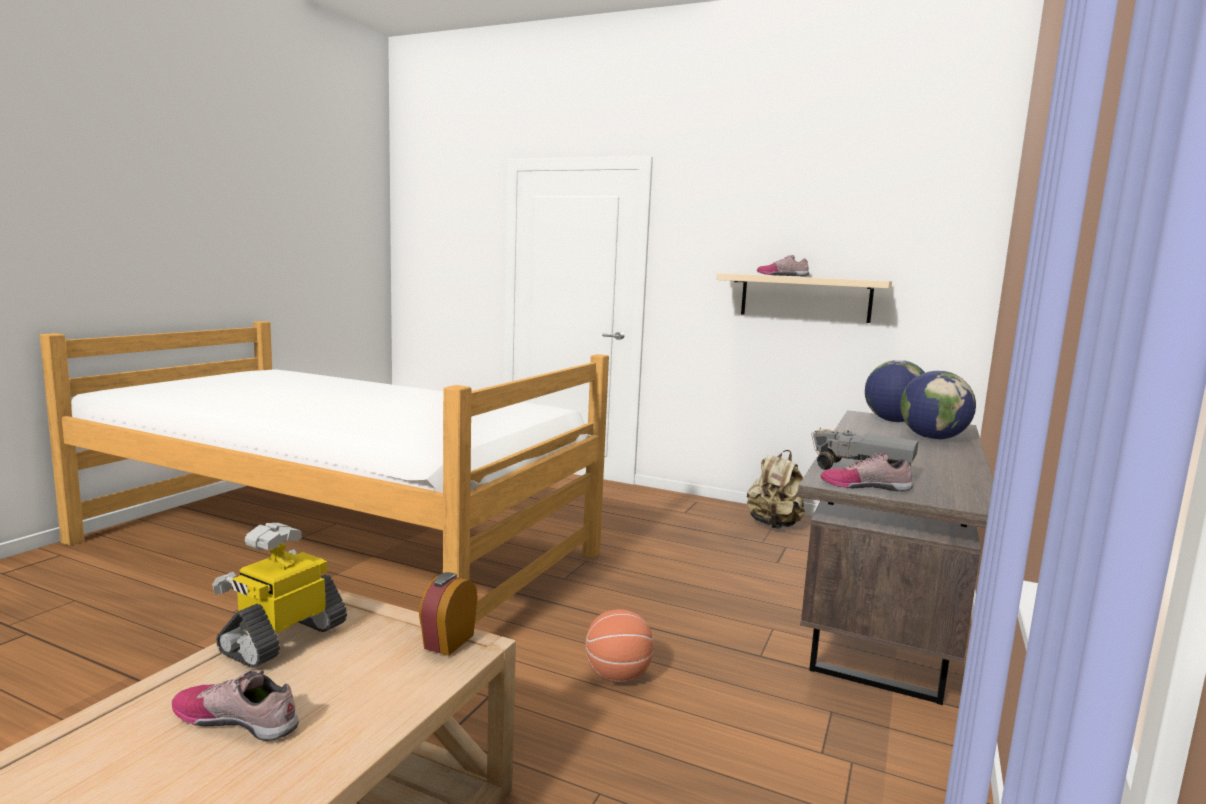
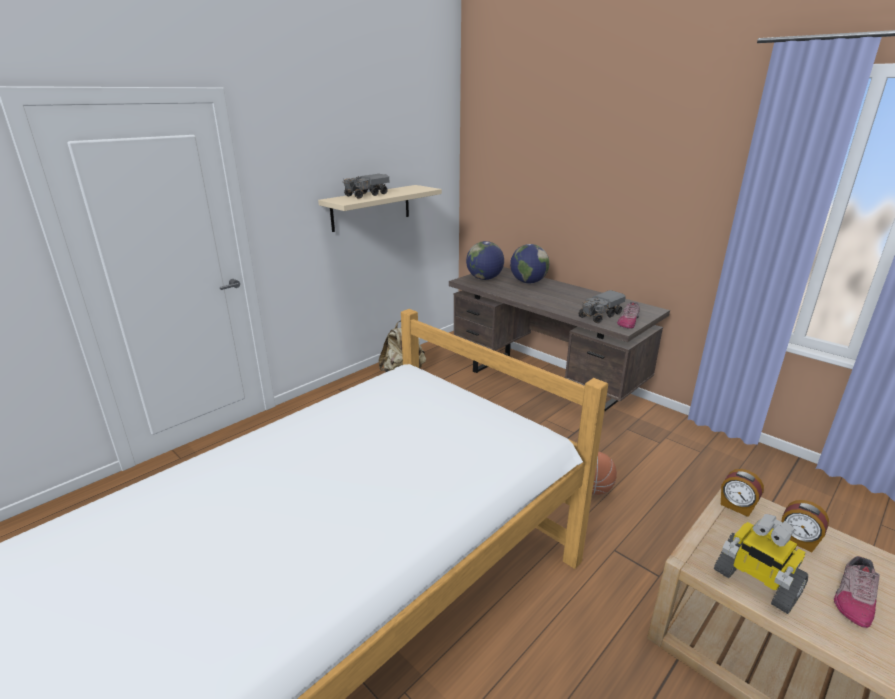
camera: 70 degrees left, 15 degrees up
(373, 688) = (797, 540): none -> alarm clock
(782, 275) = (366, 195): shoe -> toy truck

